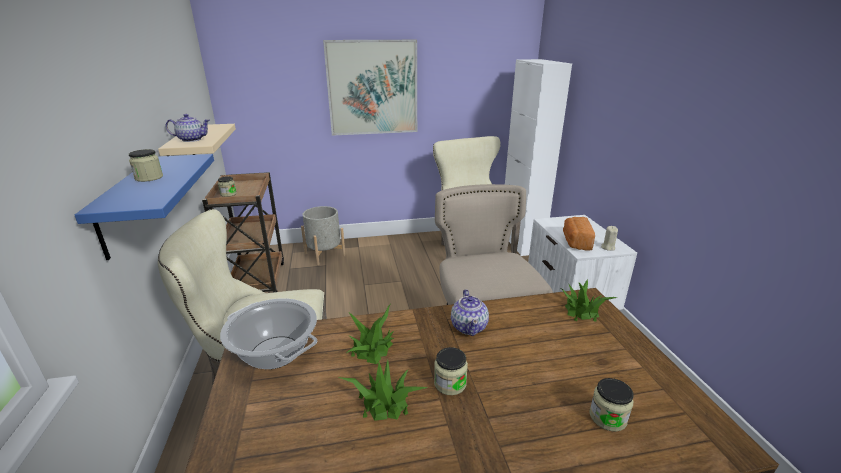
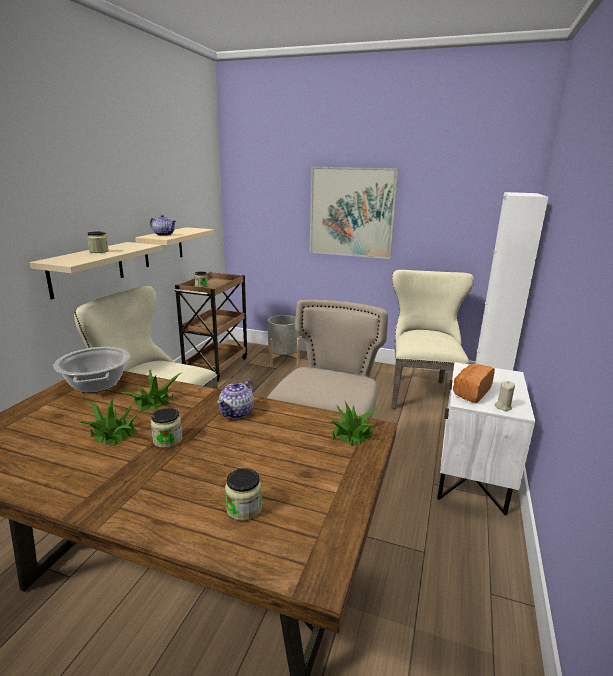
camera: 30 degrees right, 5 degrees down
(128, 205) = (87, 269): blue shelf -> beige shelf

